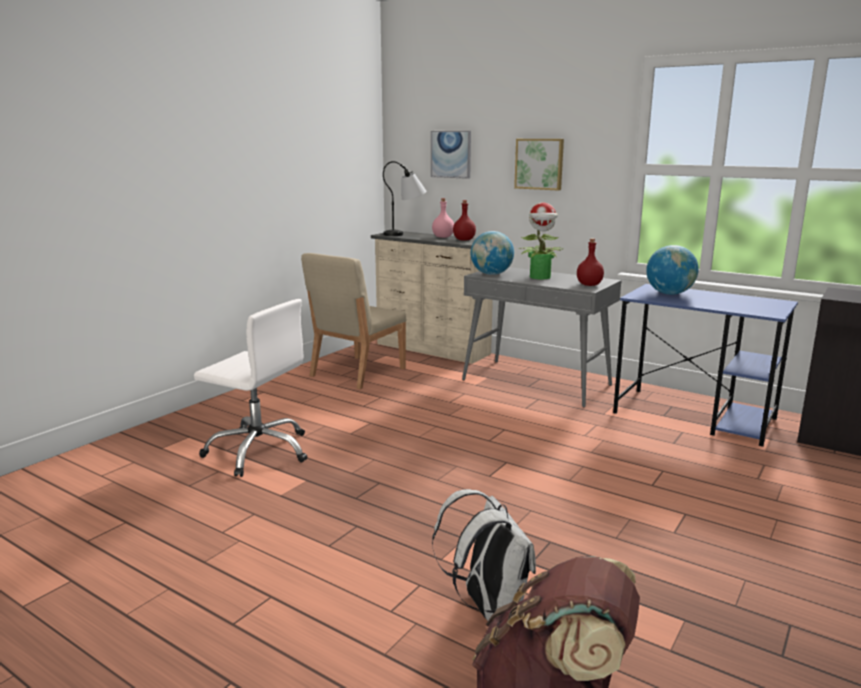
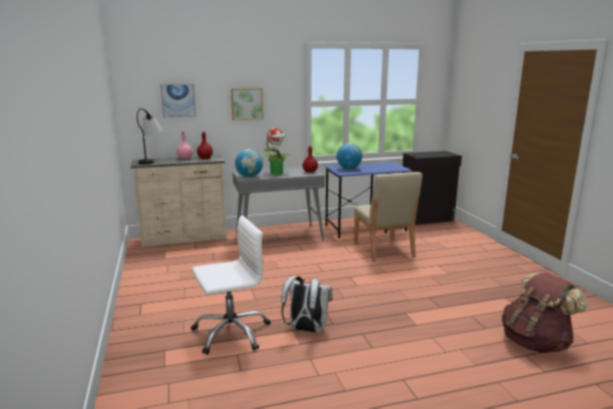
camera: 50 degrees left, 0 degrees up
(357, 372) = (173, 267): beige chair -> beige chair (383, 250)
(487, 606) = (462, 329): white backpack -> white backpack (306, 329)

